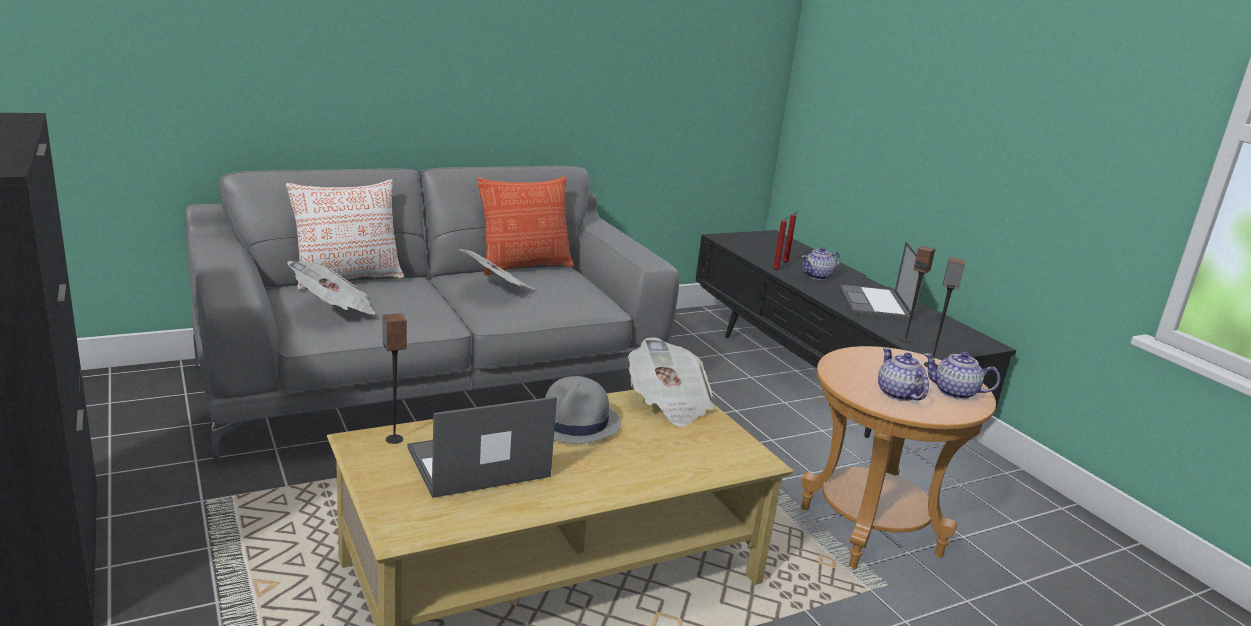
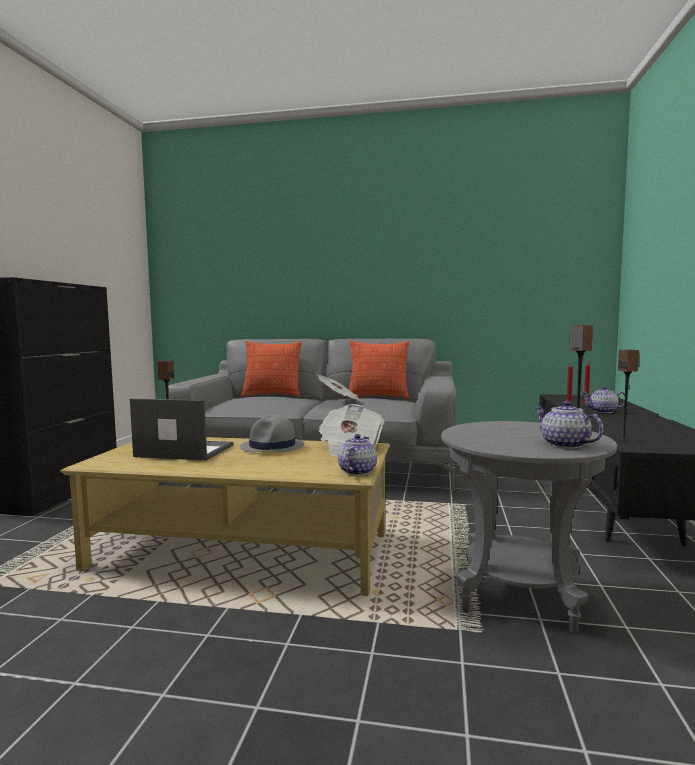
camera: 40 degrees right, 15 degrees down
(334, 309) = (240, 400): newspaper -> none
(348, 280) = (272, 395): white pillow -> orange pillow
(869, 531) = (519, 595): brown side table -> grey side table
(875, 304) = (633, 424): laptop -> none
(898, 394) = (499, 439): teapot -> teapot (356, 471)

